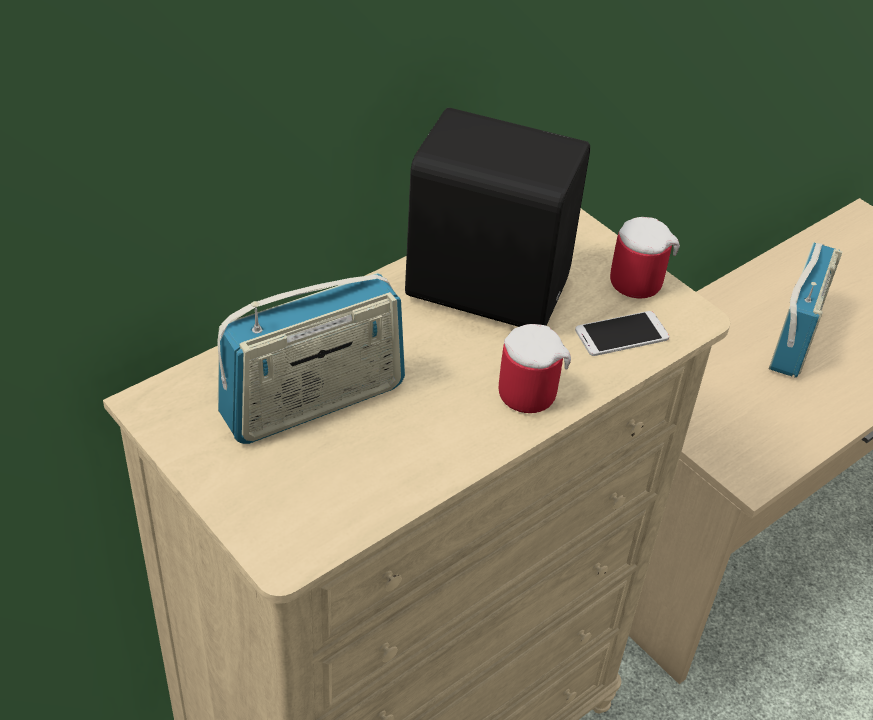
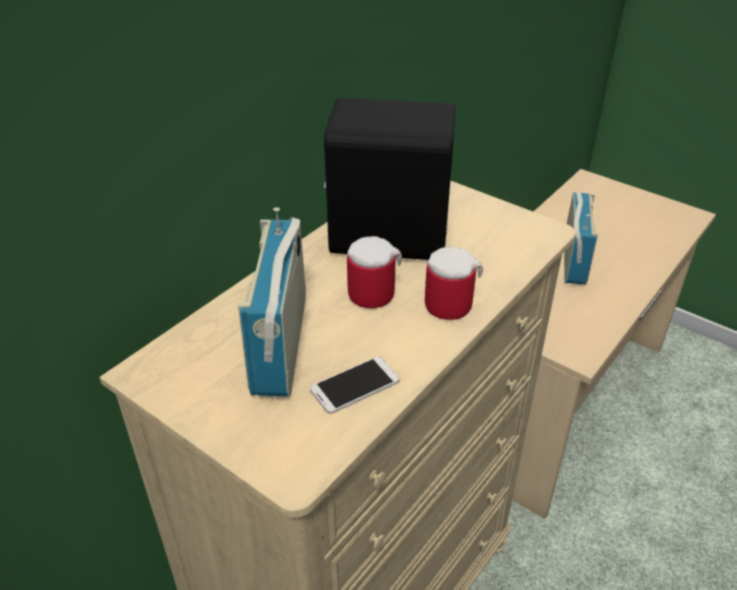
camera: 10 degrees left, 5 degrees down
(313, 402) = (280, 344): radio -> radio turned 135 degrees clockwise
(621, 334) = (501, 251): phone -> phone (355, 385)
(636, 277) = (495, 212): mug -> mug (371, 290)

